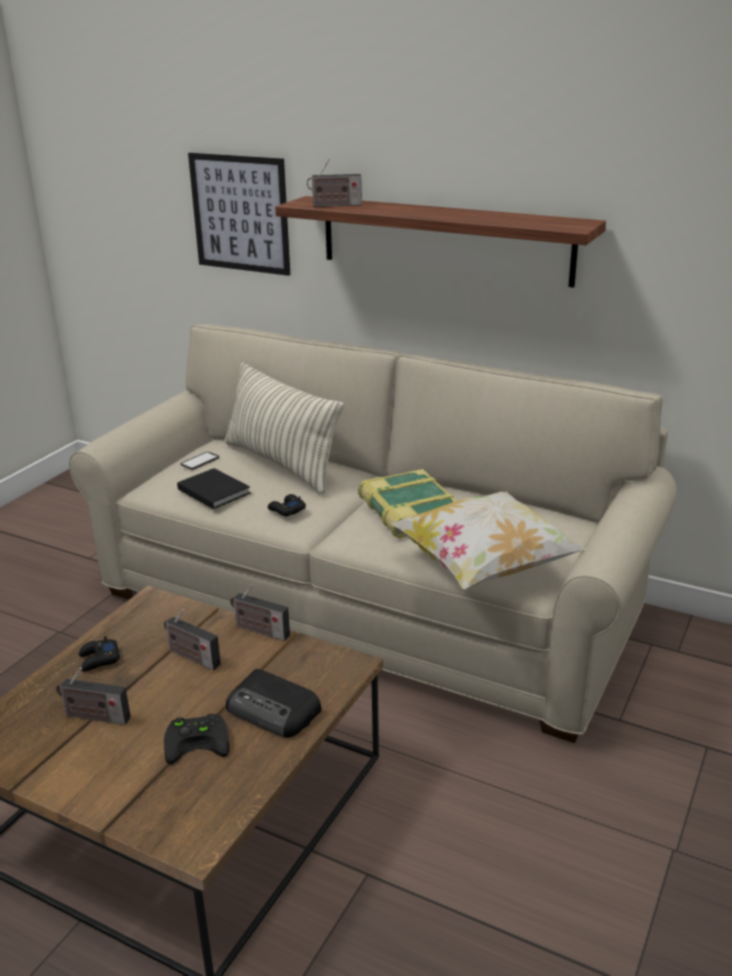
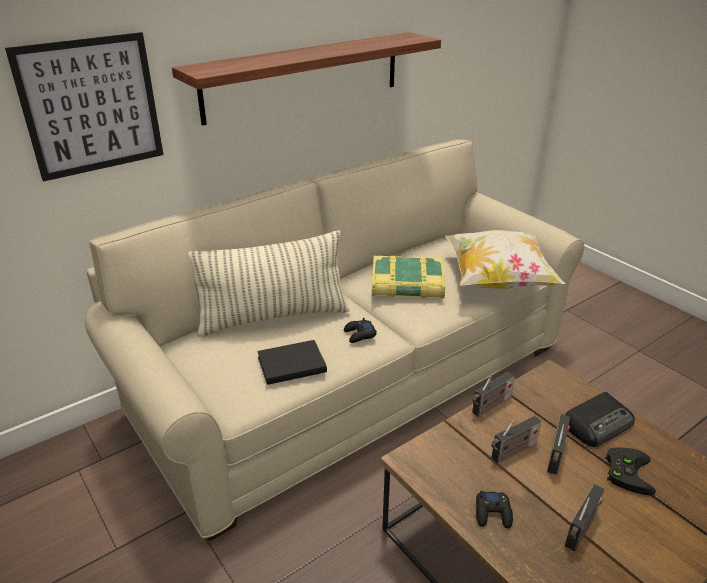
camera: 65 degrees left, 5 degrees up
(200, 461) = (219, 360): phone -> none
(334, 205) = (238, 65): radio -> radio (556, 457)

